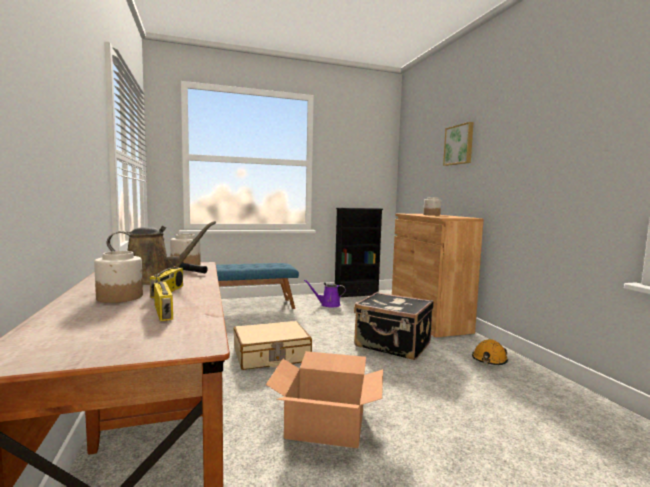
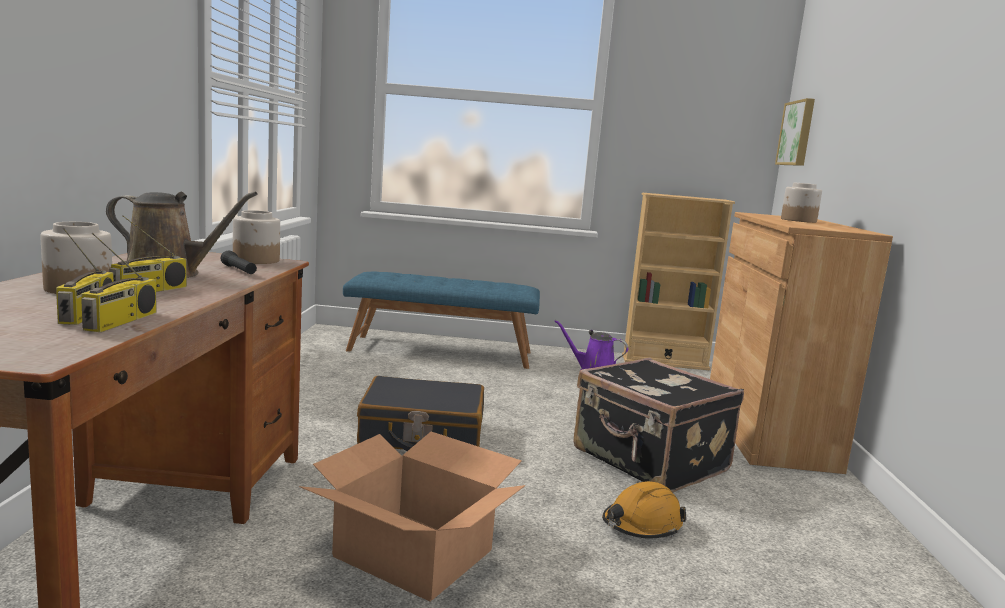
camera: 20 degrees right, 5 degrees up
(195, 313) = (121, 321): none -> radio
(271, 355) = (422, 434): beige suitcase -> black suitcase
(356, 294) = (664, 362): black bookcase -> beige bookcase
(459, 145) = (882, 73): picture -> picture (797, 133)
(489, 360) = (825, 528): orange hard hat -> orange hard hat (641, 525)

